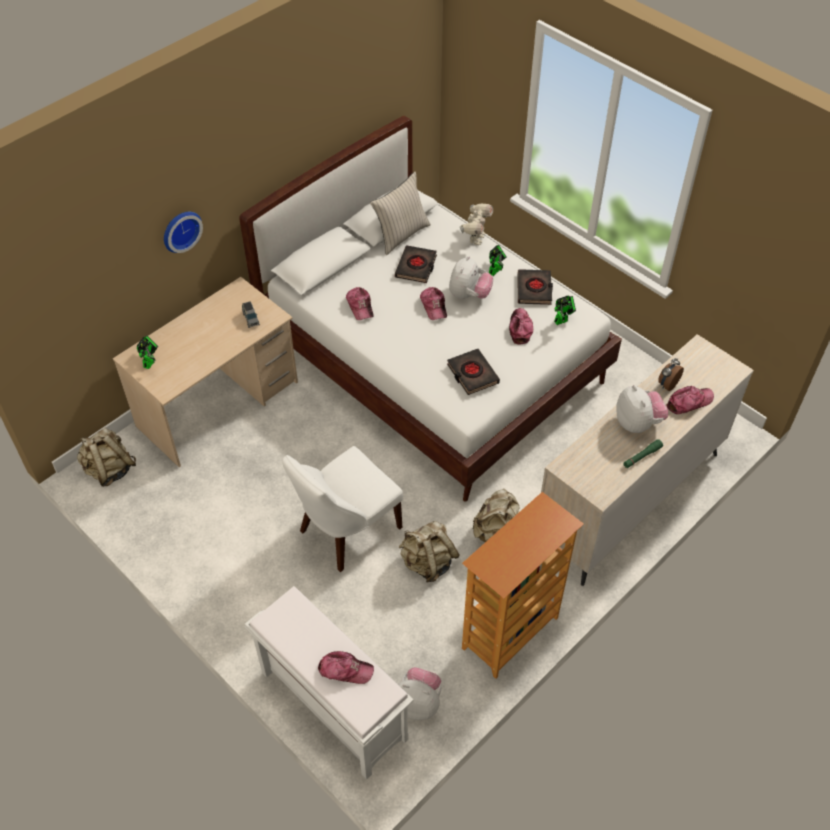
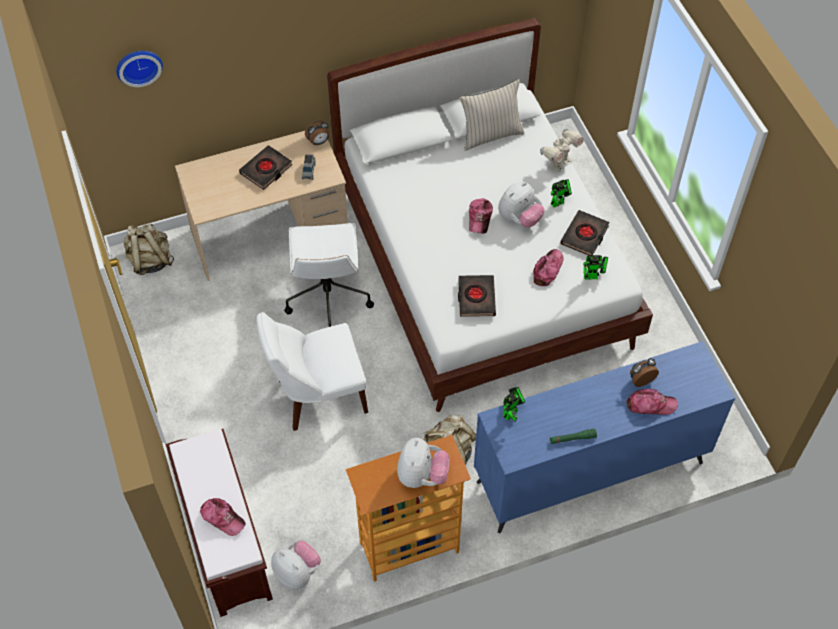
camera: 25 degrees right, 5 degrees up
(150, 362) = (204, 181): toy robot -> toy robot (511, 412)
(180, 230) = (262, 72): wall clock -> wall clock (138, 65)
(246, 291) = (318, 142): none -> alarm clock
(306, 440) = (328, 298): none -> white office chair
(332, 705) = (226, 542): white bench -> brown bench
(360, 306) = (413, 193): cap -> none
(416, 267) = (486, 172): black book -> black book (266, 170)
(428, 563) = (373, 454): beige backpack -> none
(628, 500) = (588, 472): beige dresser -> blue dresser
(637, 423) = (588, 406): plush toy -> plush toy (422, 475)

